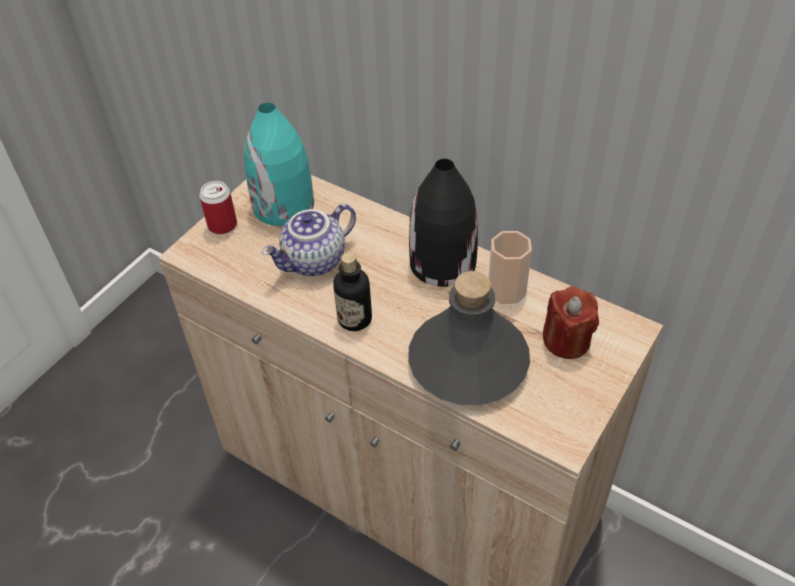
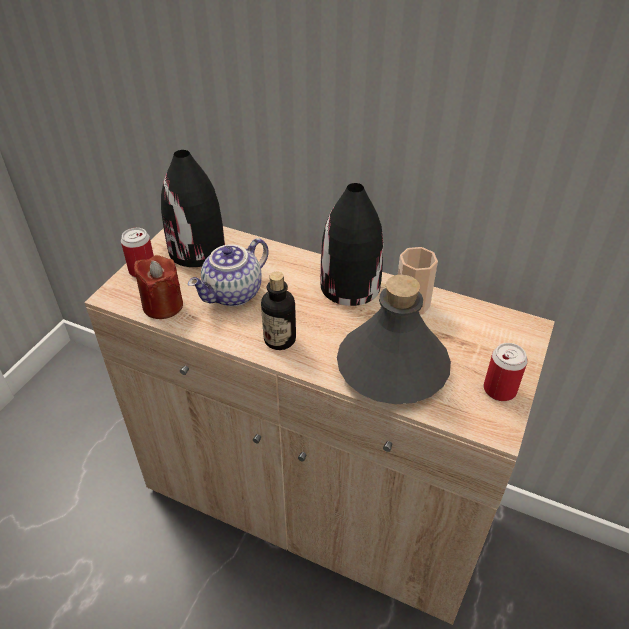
camera: 10 degrees left, 5 degrees down
(283, 205) = (197, 250): turquoise vase -> black vase
(566, 340) = (475, 341): red candle -> red candle (163, 305)
(578, 399) = (499, 389): none -> can

